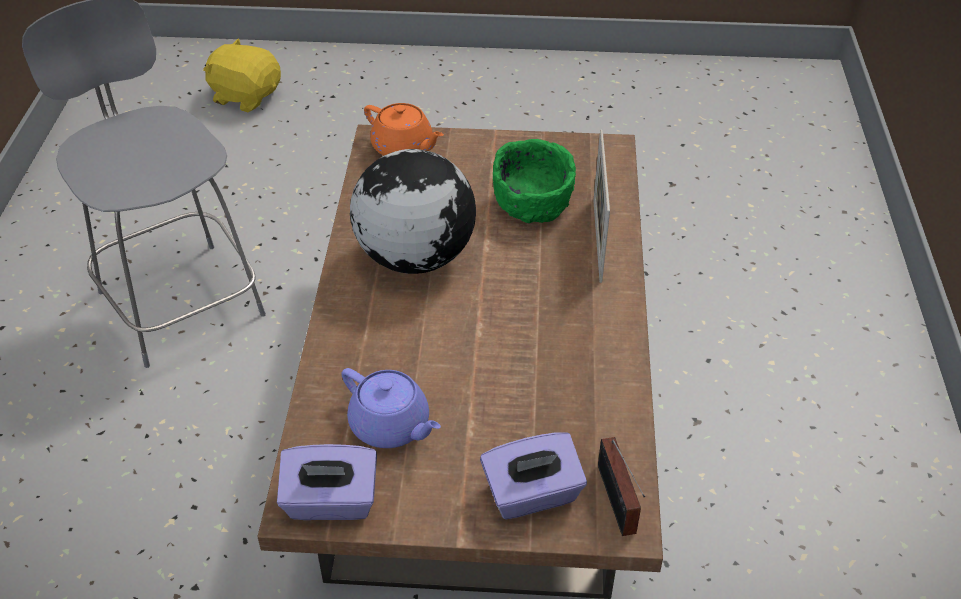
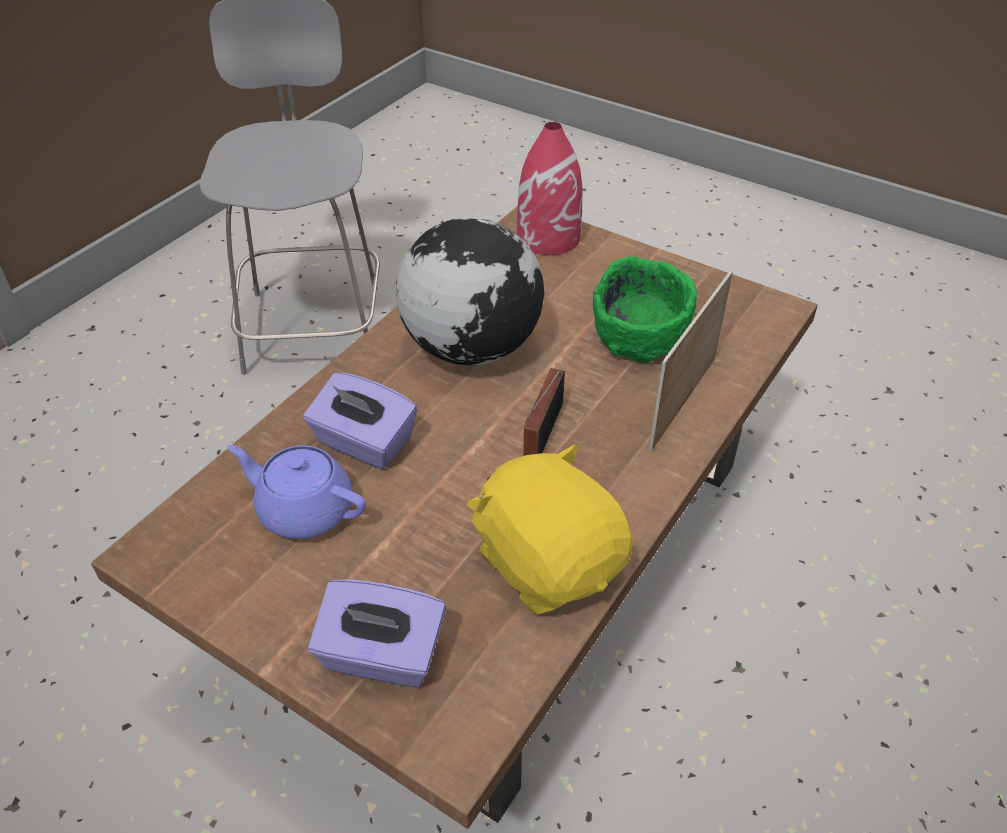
camera: 30 degrees right, 0 degrees up
(246, 96) = (504, 166): yellow plush toy -> yellow plush toy (549, 562)
(331, 502) = (181, 561): purple tissue box -> purple tissue box (363, 443)
(391, 426) = (304, 510): purple teapot -> purple teapot turned 135 degrees clockwise
(404, 148) = (548, 237): orange teapot -> red vase
(616, 503) = (466, 716): radio -> radio (541, 435)

